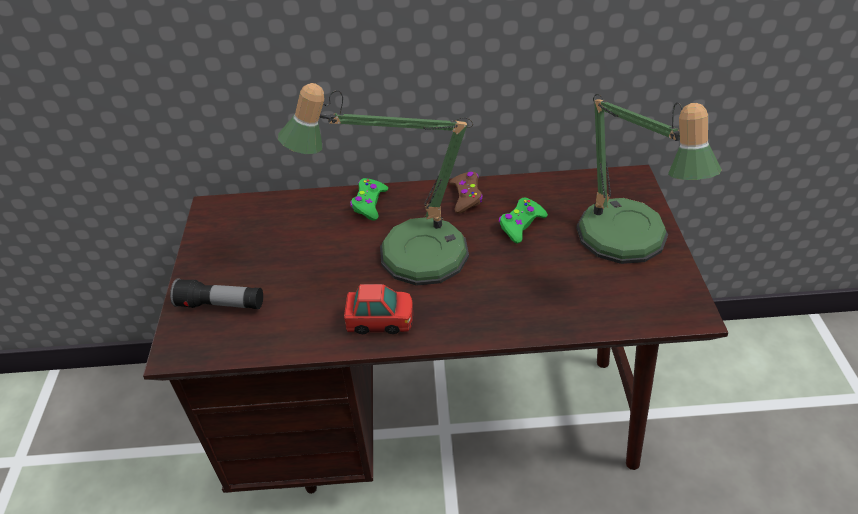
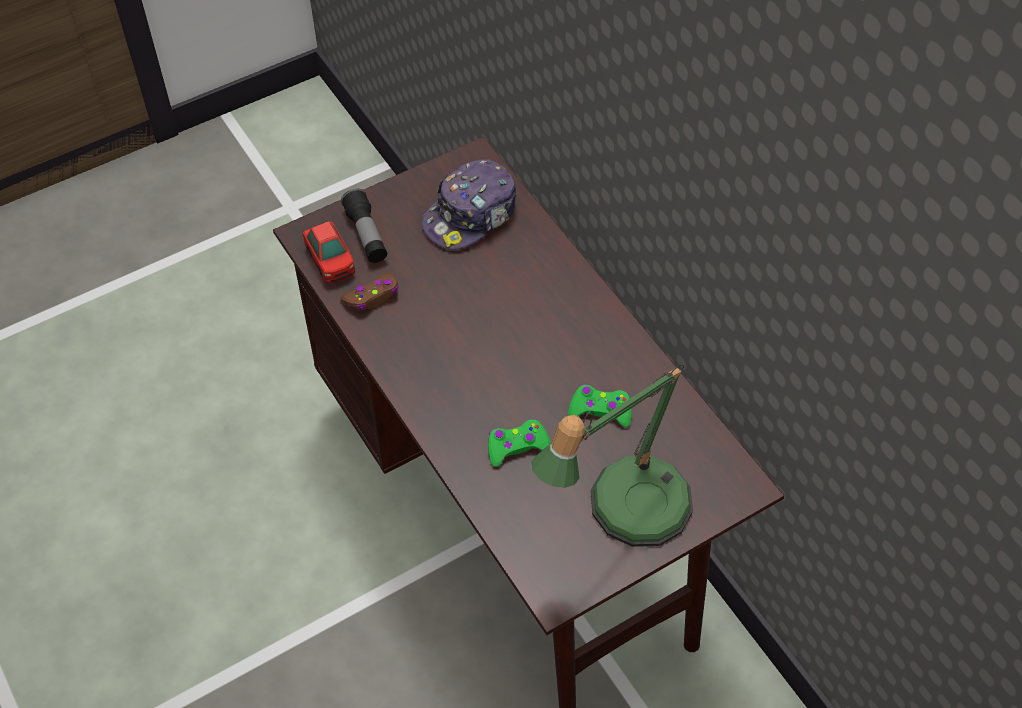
camera: 60 degrees right, 10 degrees up
(267, 230) = (471, 215): none -> cap
(369, 204) = (555, 273): green game controller -> green game controller (517, 446)
(380, 321) = (409, 354): toy car -> toy car (331, 262)
(407, 255) = (501, 336): table lamp -> none
(466, 197) = (616, 347): brown game controller -> brown game controller (372, 297)

